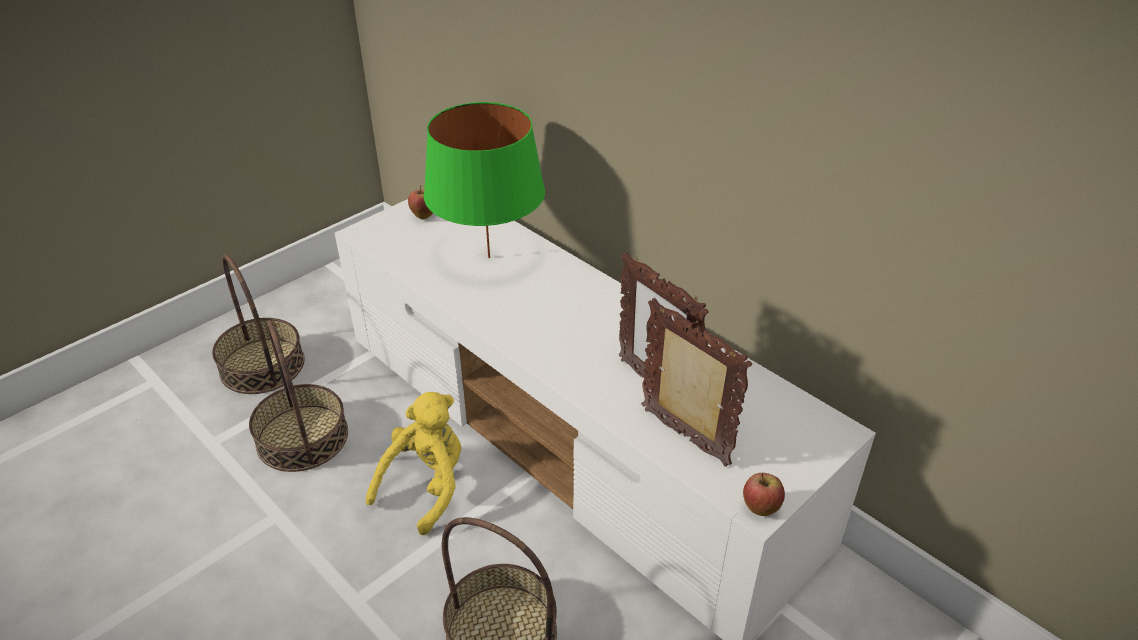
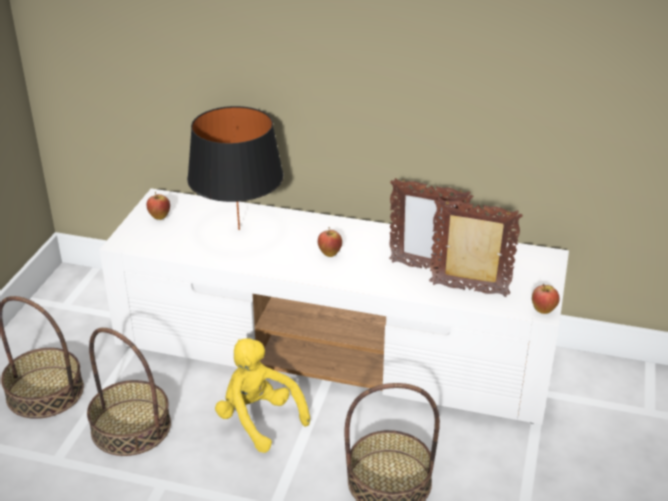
camera: 30 degrees left, 5 degrees down
(426, 485) = (258, 419): yellow plush toy -> yellow plush toy turned 45 degrees counterclockwise
(488, 257) = (238, 229): green table lamp -> black table lamp
(558, 323) = (329, 254): none -> apple

